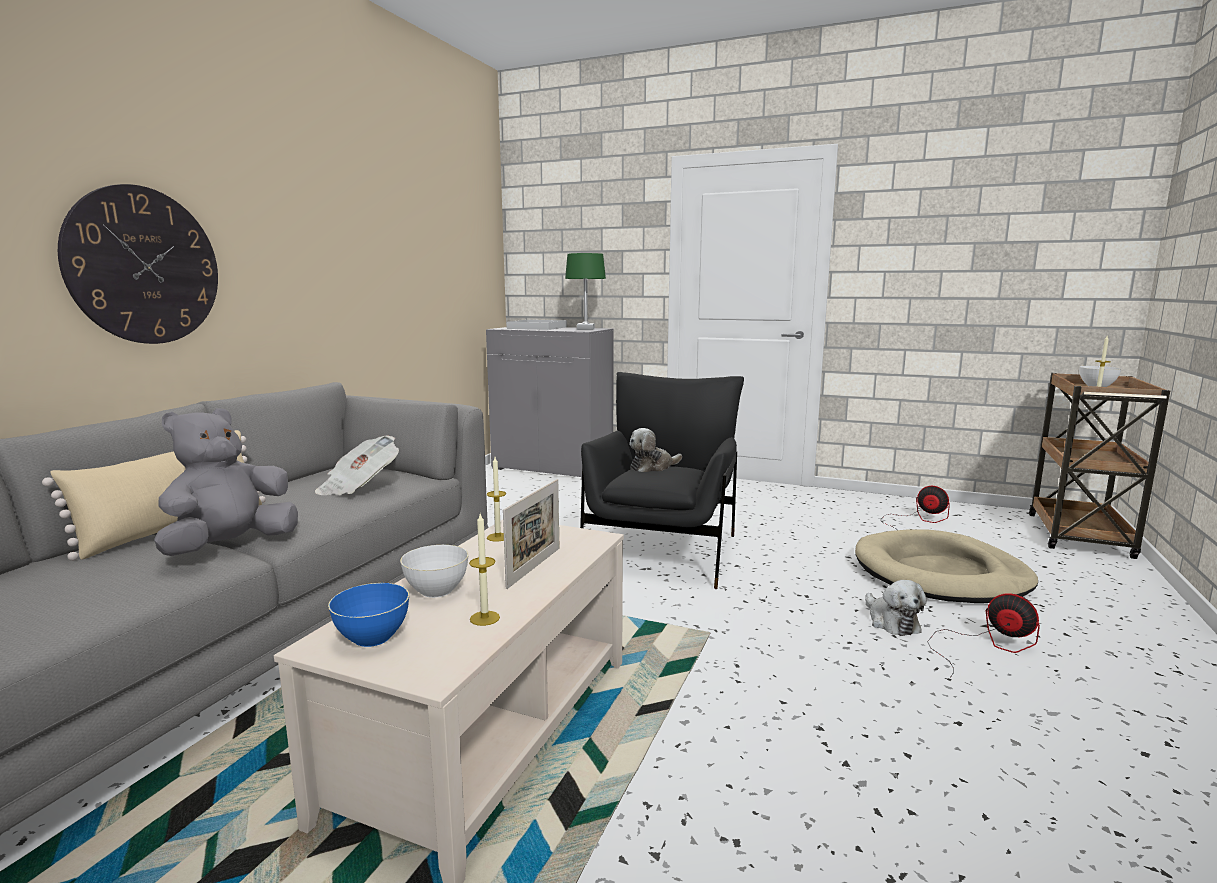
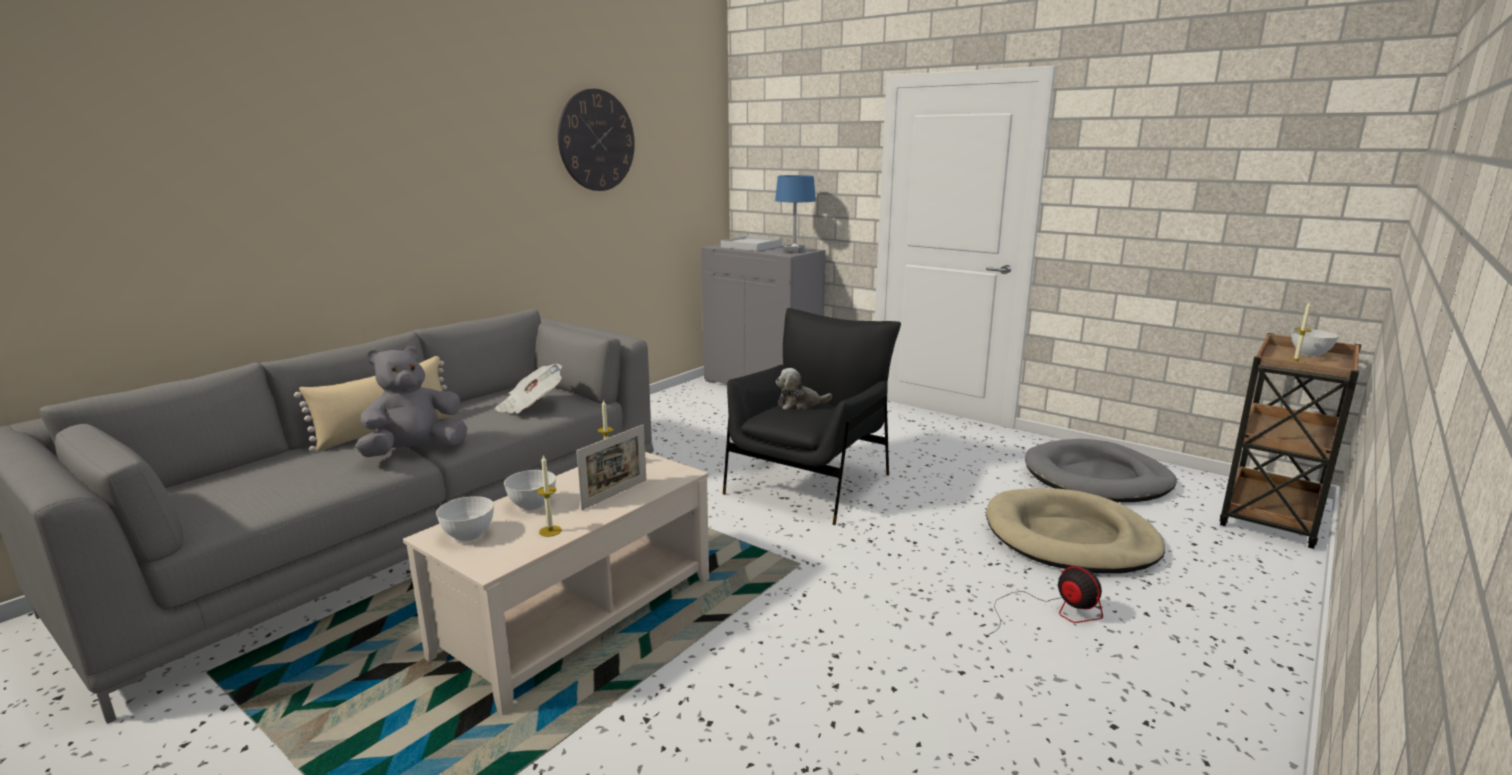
camera: 15 degrees right, 5 degrees up
(144, 266) = (379, 218): wall clock -> wall clock (596, 140)
(372, 637) = (468, 535): blue bowl -> white bowl
(585, 329) = (794, 251): green table lamp -> blue table lamp
(891, 622) = (977, 577): plush toy -> none
(917, 520) = (1097, 478): fan -> grey dog bed

